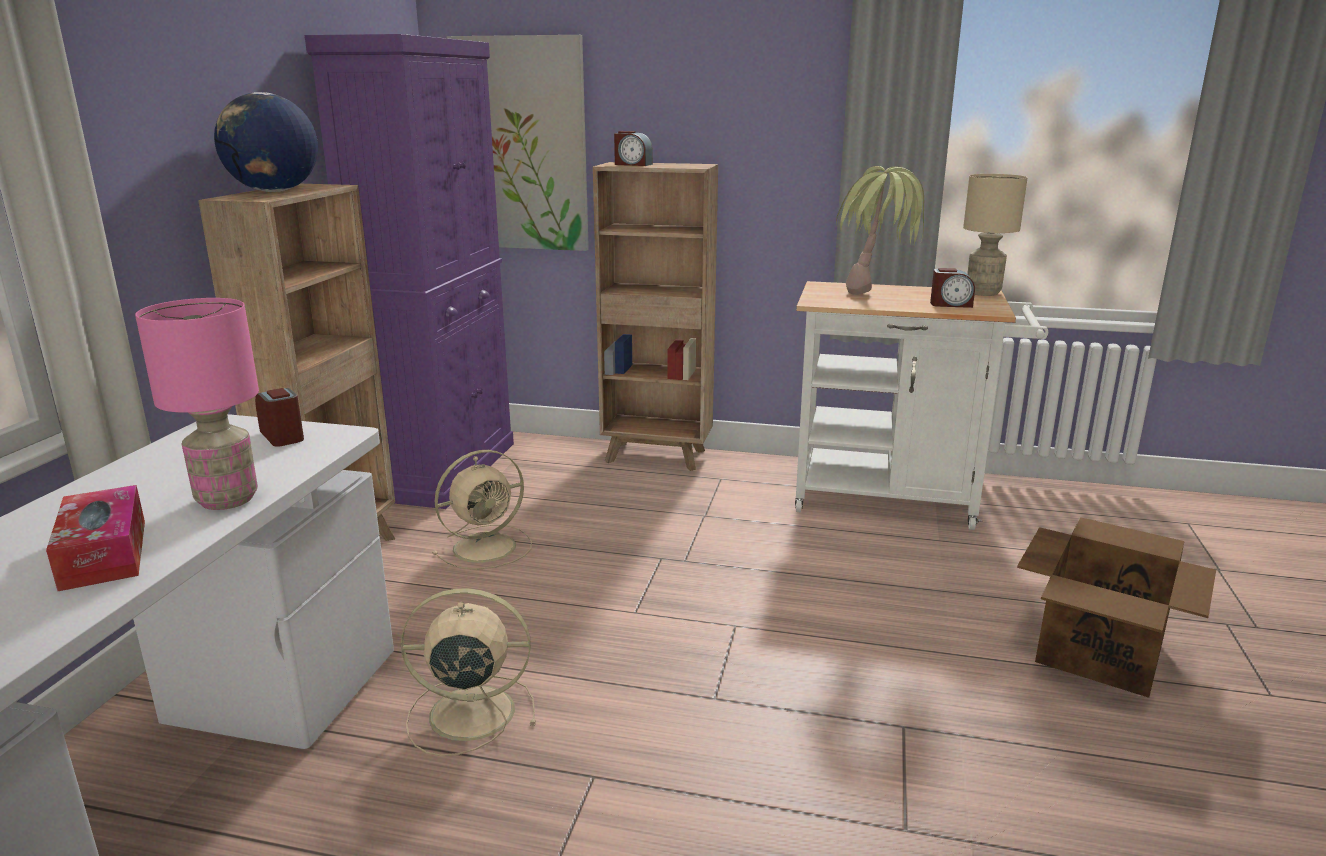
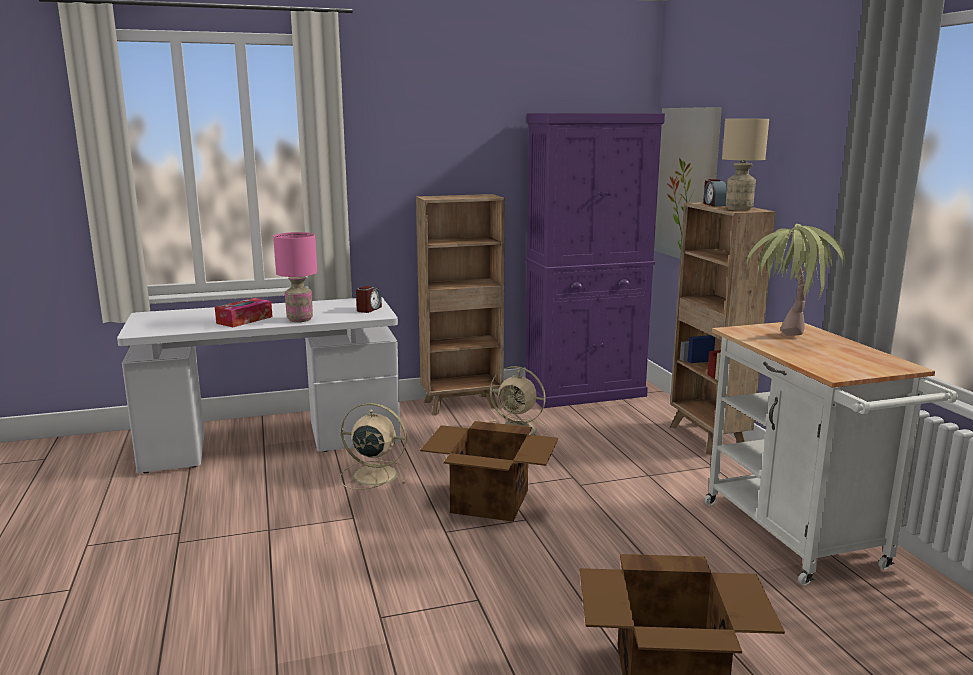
camera: 60 degrees right, 5 degrees down
(274, 191) = (456, 196): globe -> none
(468, 713) = (373, 475): beige fan -> beige fan turned 45 degrees counterclockwise
(666, 635) = (491, 502): none -> cardboard box
(951, 304) = (824, 361): alarm clock -> none
(983, 293) = (902, 366): beige table lamp -> beige table lamp (739, 209)

